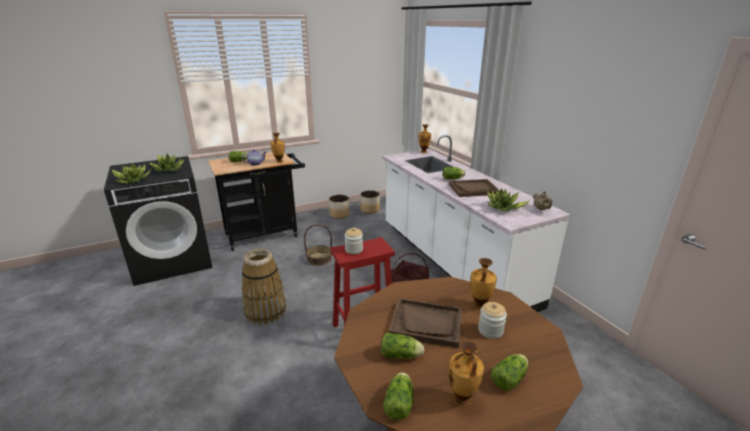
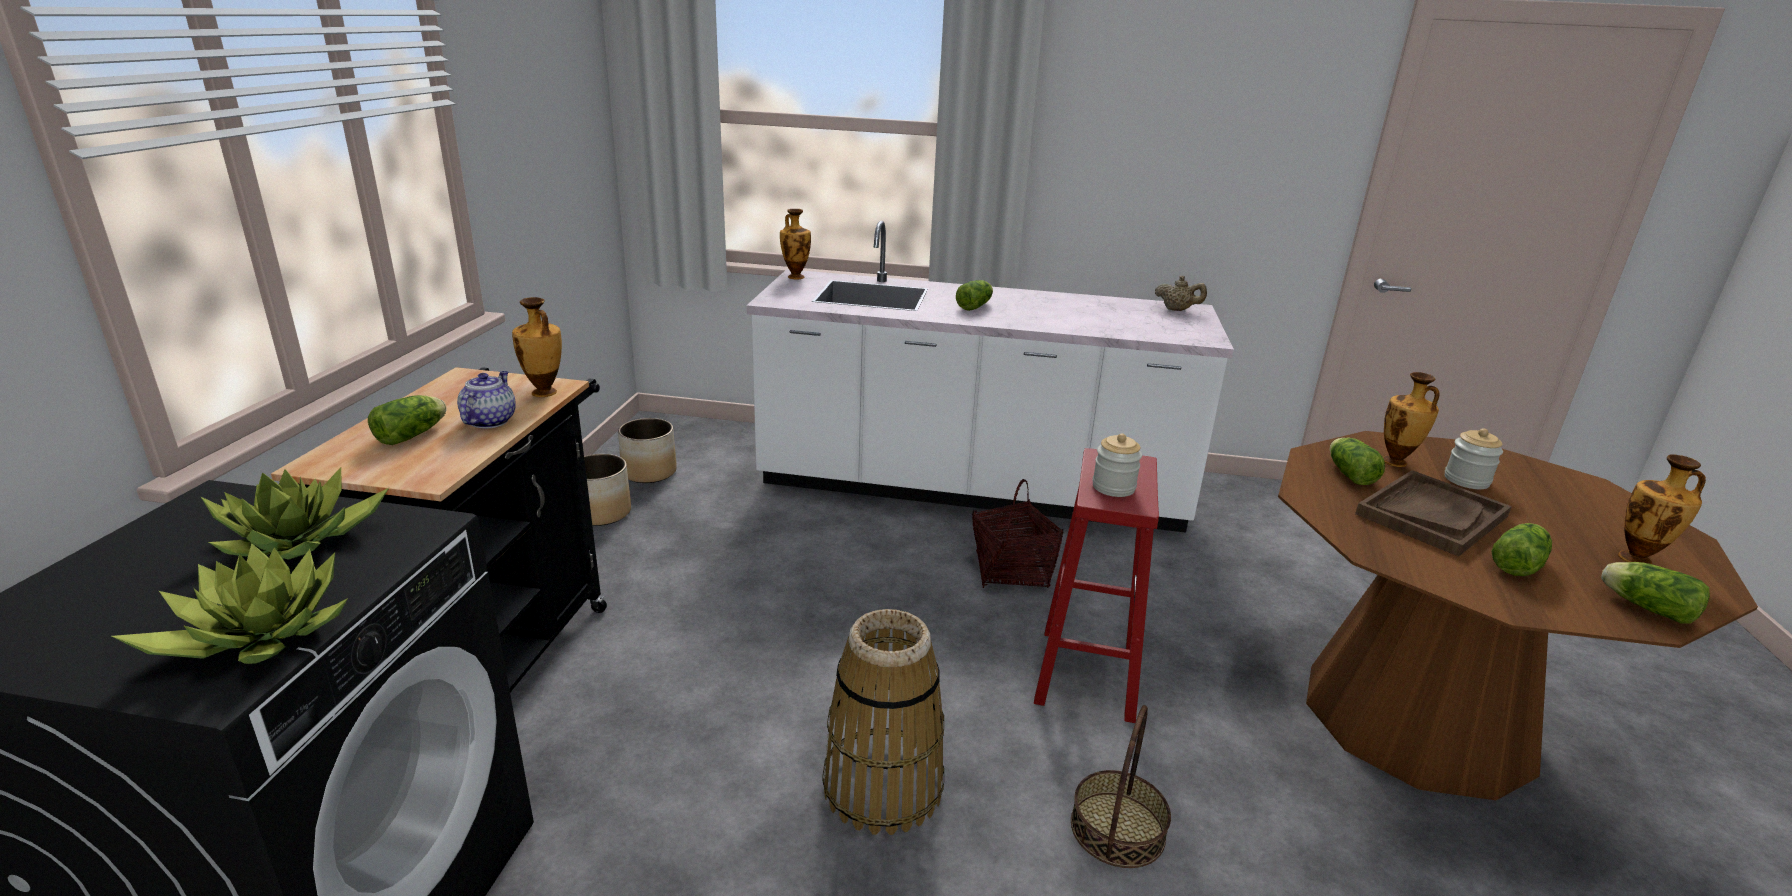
camera: 55 degrees left, 0 degrees up
(319, 258) = (757, 619): basket -> basket (1117, 829)
(473, 189) = (1045, 312): brown tray -> none
(503, 208) = (1147, 324): potted plant -> none
(510, 378) = (1587, 511): lettuce -> lettuce (1349, 473)

